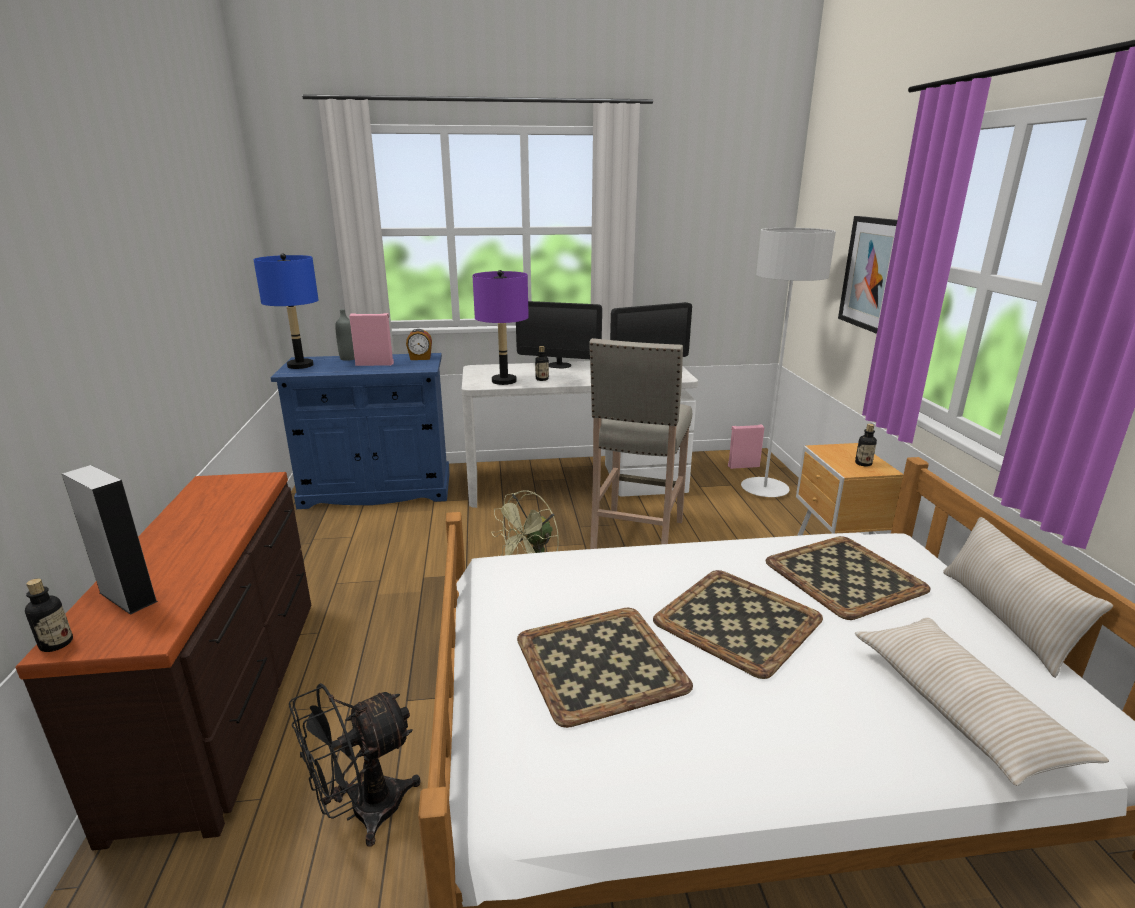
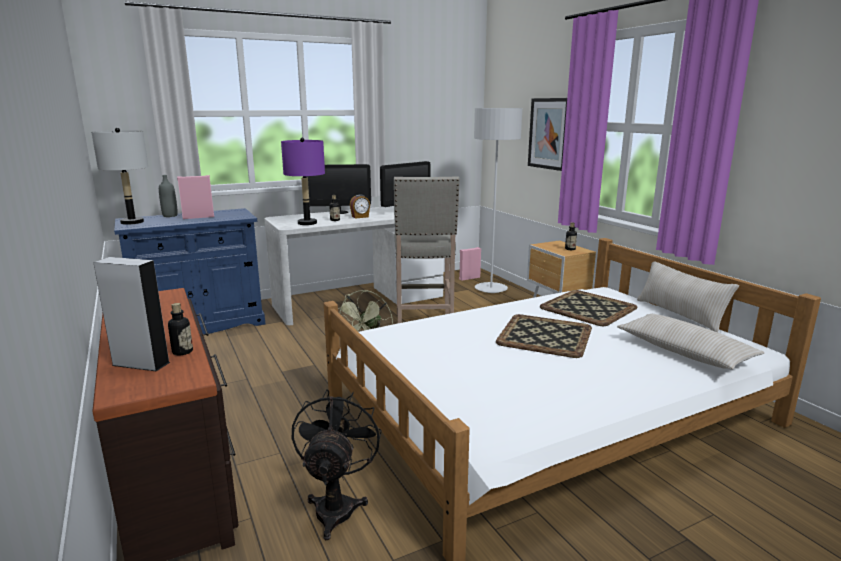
camera: 20 degrees left, 5 degrees down
(56, 644) = (113, 394): bottle -> bottle (182, 352)
(300, 365) = (132, 222): blue table lamp -> grey table lamp
(362, 812) = (336, 505): black fan -> black fan turned 150 degrees clockwise
(420, 358) = (233, 212): alarm clock -> alarm clock (360, 217)
(599, 664) = (481, 368): tray -> none

